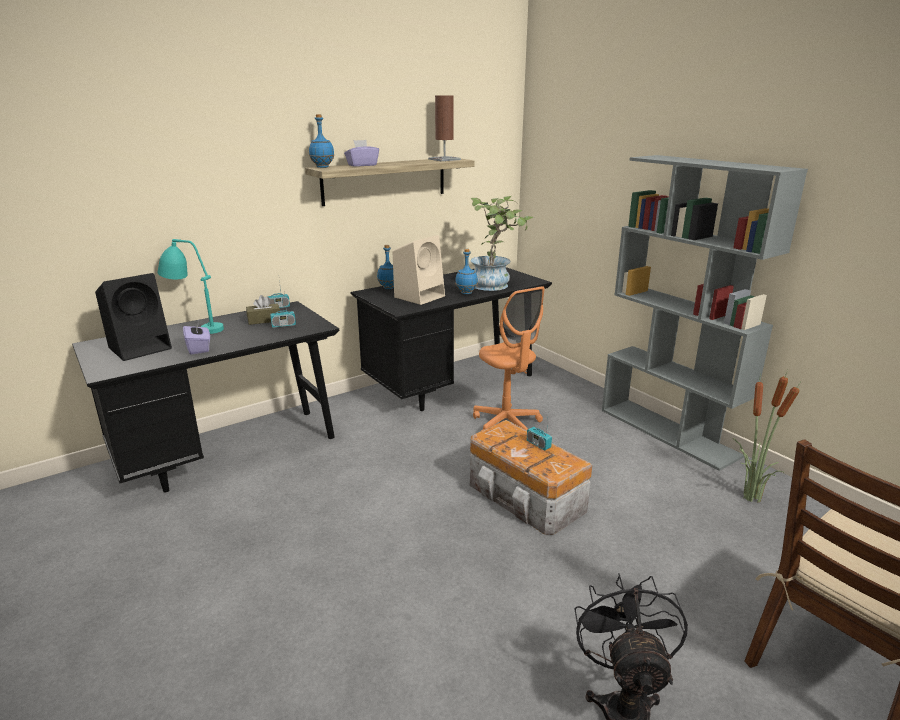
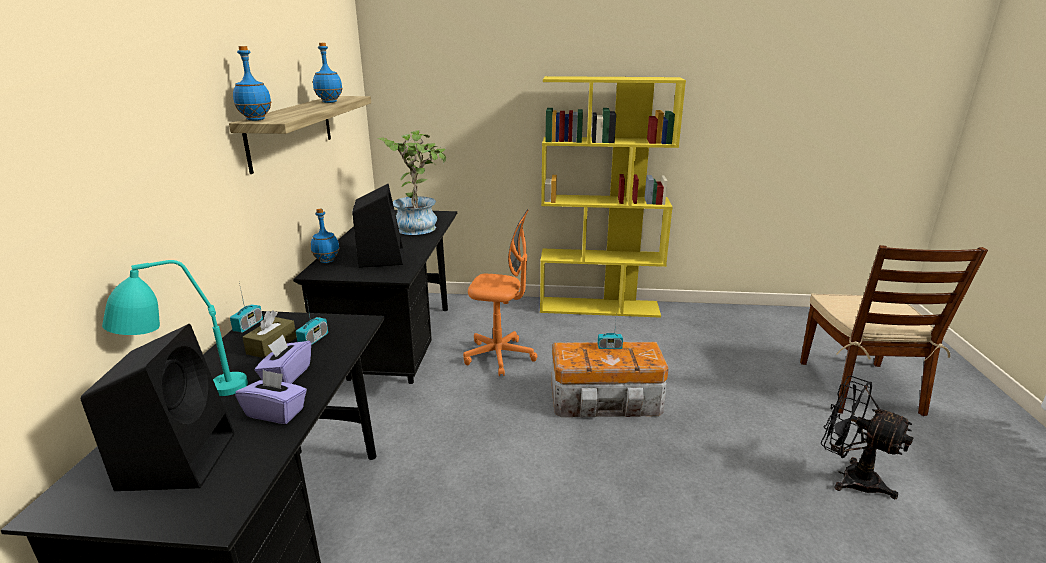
camera: 50 degrees left, 0 degrees up
(362, 165) = (290, 112): purple tissue box -> purple tissue box (286, 375)
(420, 296) = (381, 258): beige speaker -> black speaker
(444, 159) = (338, 98): brown table lamp -> none
(466, 293) = (414, 241): blue bottle -> blue bottle (329, 102)
(669, 432) = (599, 307): grey bookcase -> yellow bookcase
(749, 498) = (697, 325): potted plant -> none

